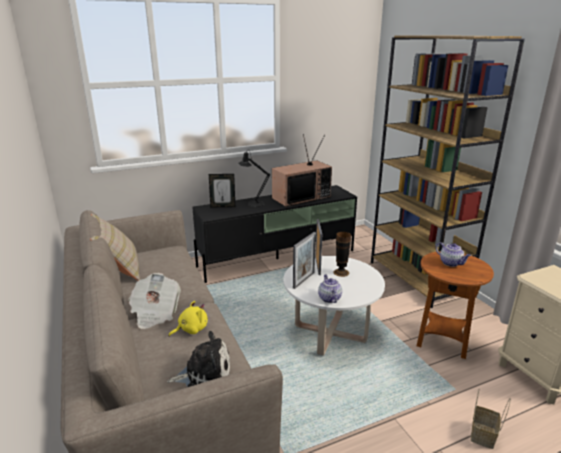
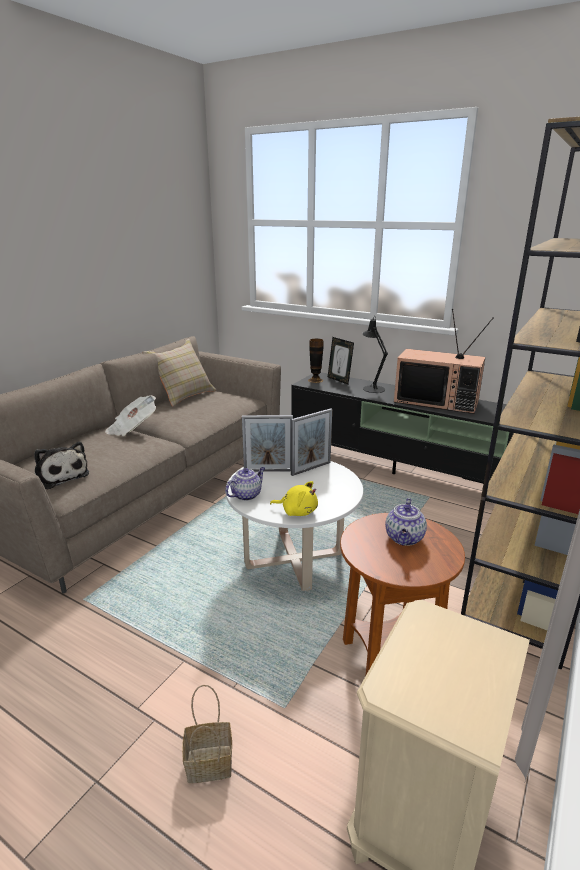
camera: 55 degrees right, 0 degrees up
(191, 329) = (120, 449): yellow plush toy -> yellow plush toy (297, 511)
(341, 272) = (314, 485): vase -> vase (315, 380)

